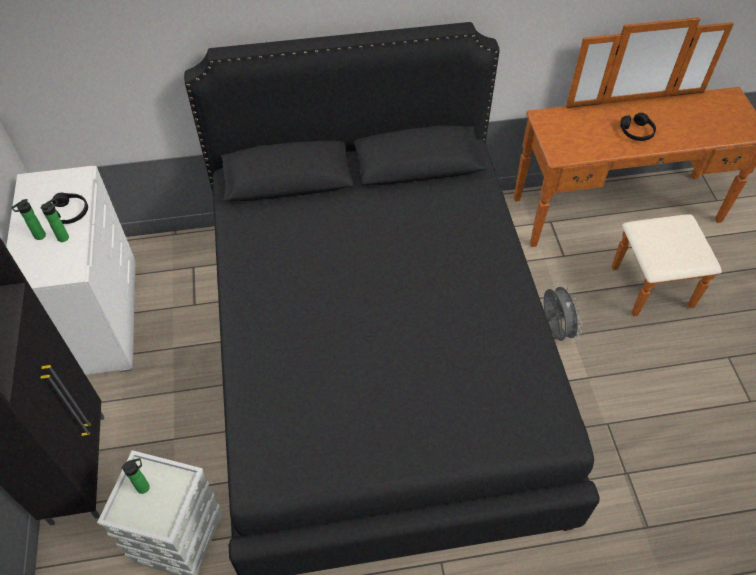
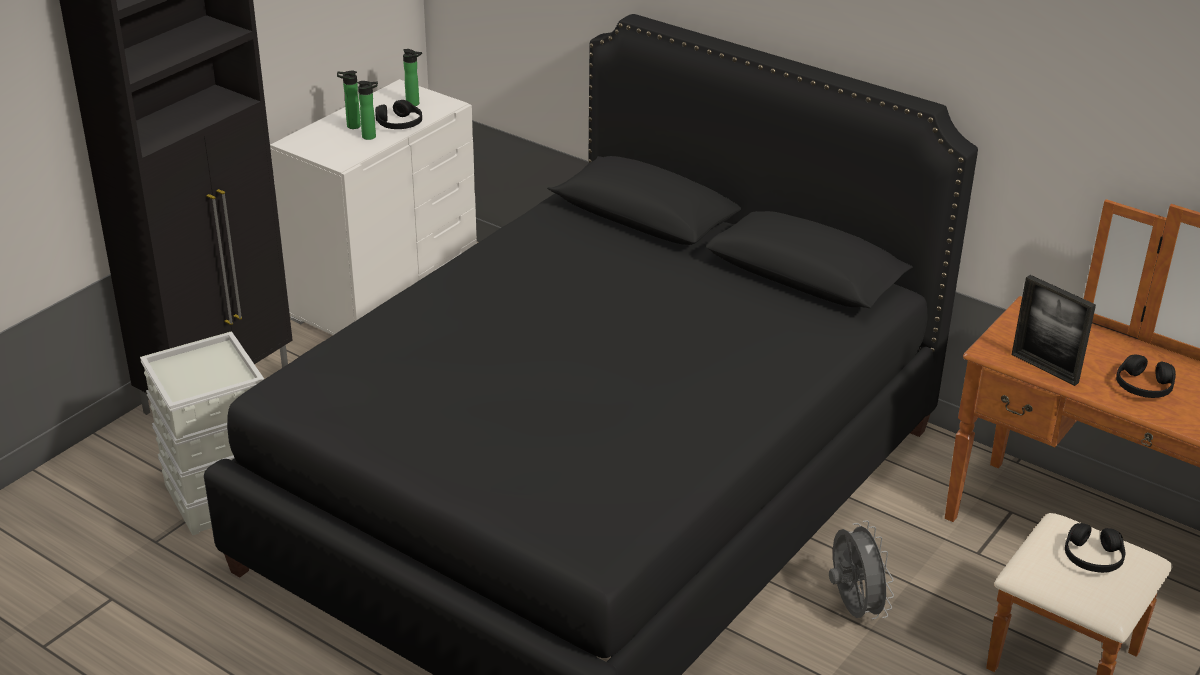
camera: 45 degrees right, 20 degrees down
(145, 486) = (207, 363): bottle -> bottle (414, 104)
(554, 329) = (853, 608): grey fan -> grey fan turned 45 degrees counterclockwise
(590, 150) = (1044, 368): none -> picture frame
(673, 237) = (1092, 557): none -> black headphones

